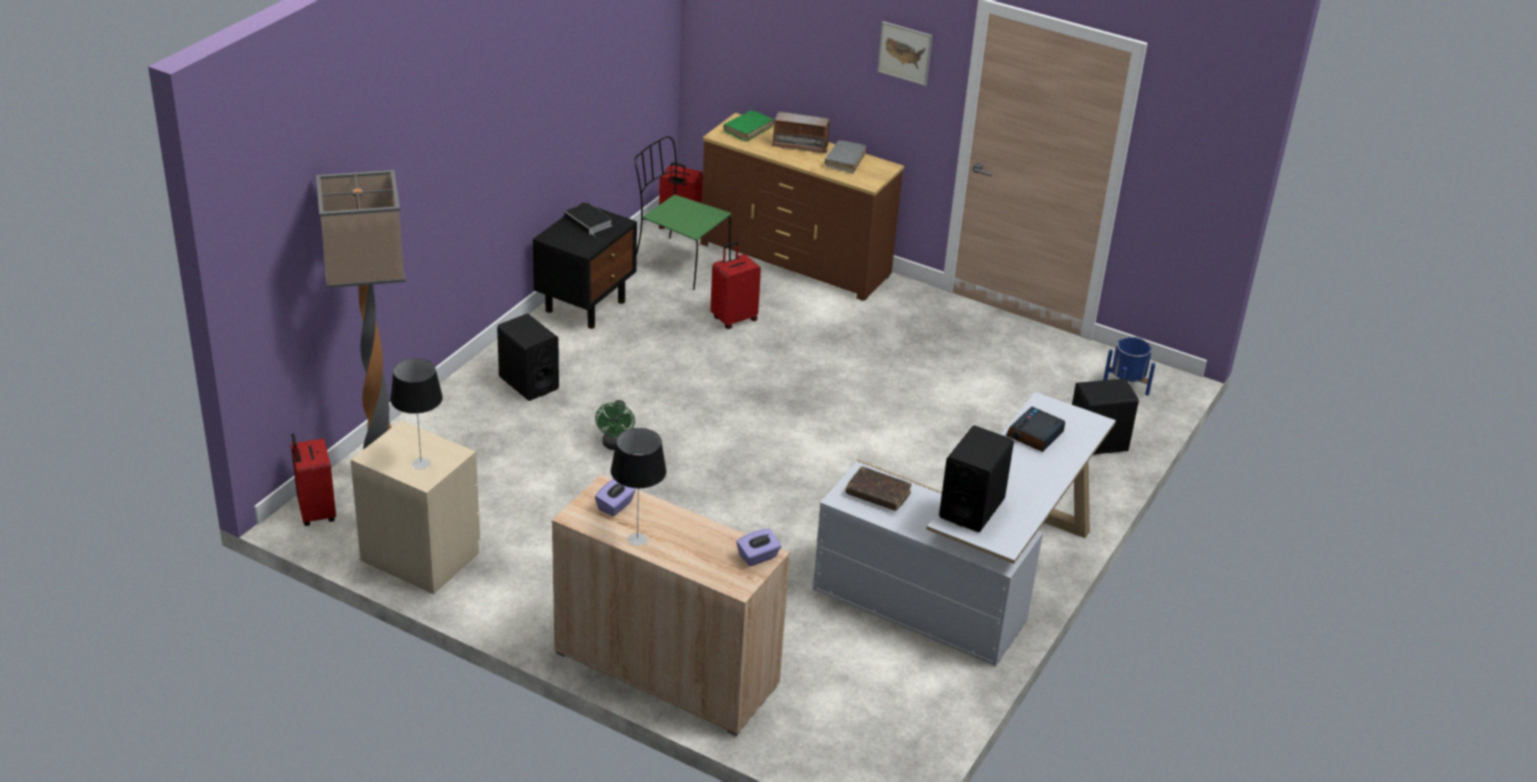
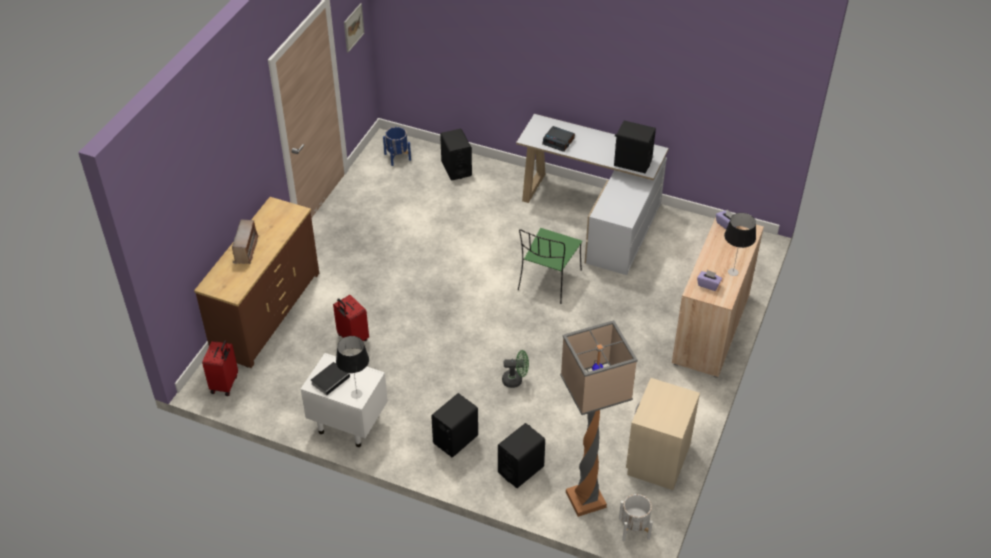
camera: 95 degrees left, 10 degrees up
(315, 513) = (634, 528): red suitcase -> white planter
(420, 463) = (673, 402): table lamp -> table lamp (356, 394)
(457, 430) = (521, 469): none -> black speaker
(586, 305) = (347, 423): black nightstand -> white nightstand
(679, 263) = (279, 377): green chair -> green chair (549, 281)
(748, 130) = (224, 280): green book -> none
(845, 161) = (267, 225): grey book -> none
(878, 494) = (617, 206): brown book -> none
(905, 53) = (251, 135): picture -> picture (353, 27)

